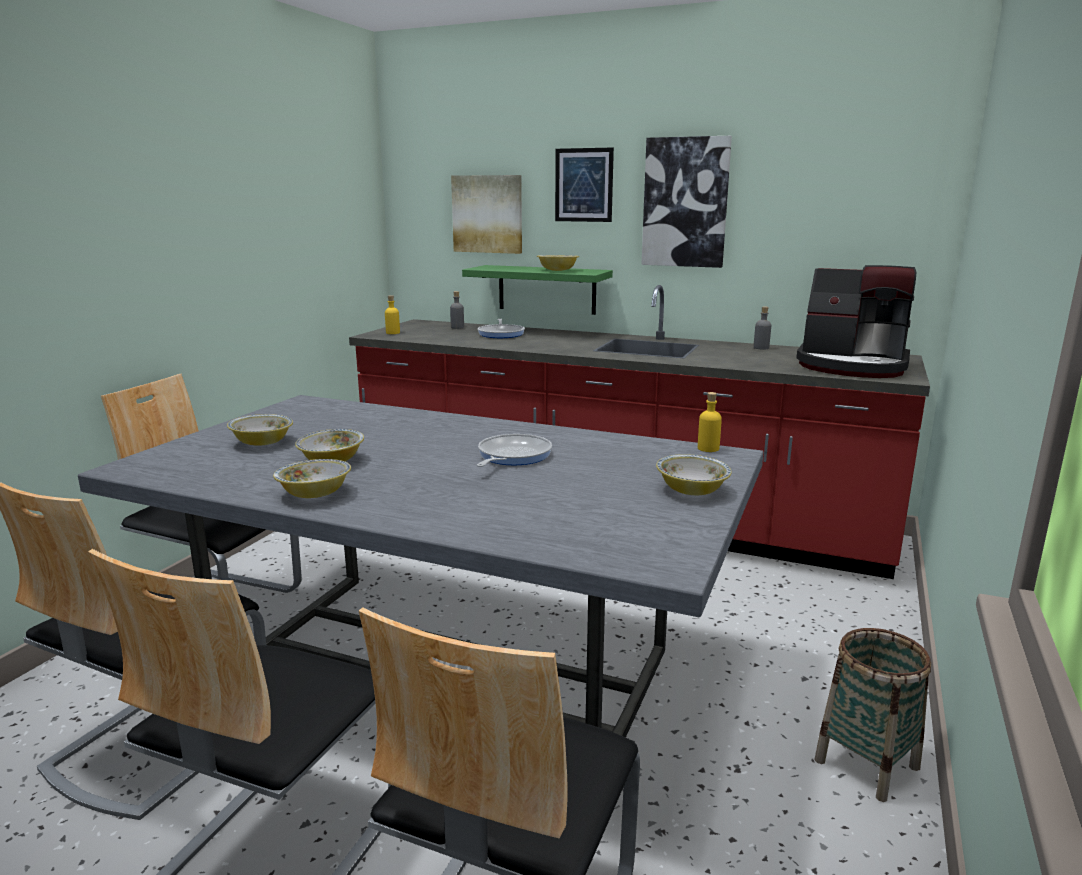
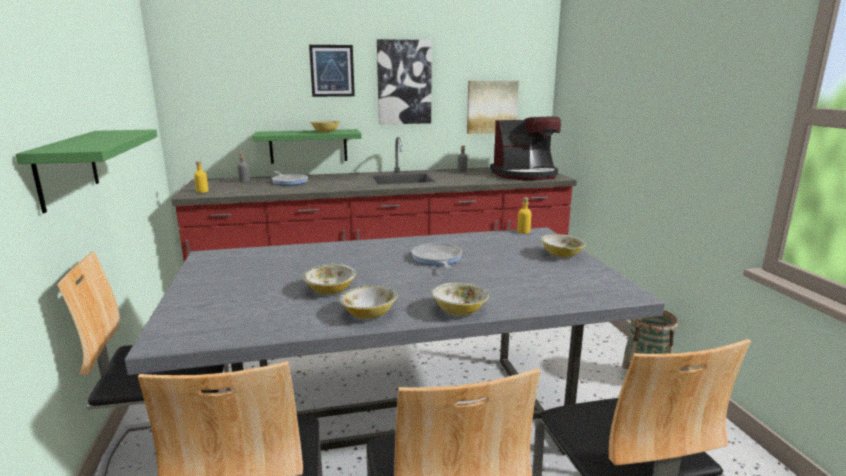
camera: 35 degrees left, 0 degrees up
(172, 285) = (67, 168): none -> green shelf
(262, 443) = (245, 291): bowl -> bowl (459, 310)
(488, 214) = (255, 93): picture -> picture (491, 107)

